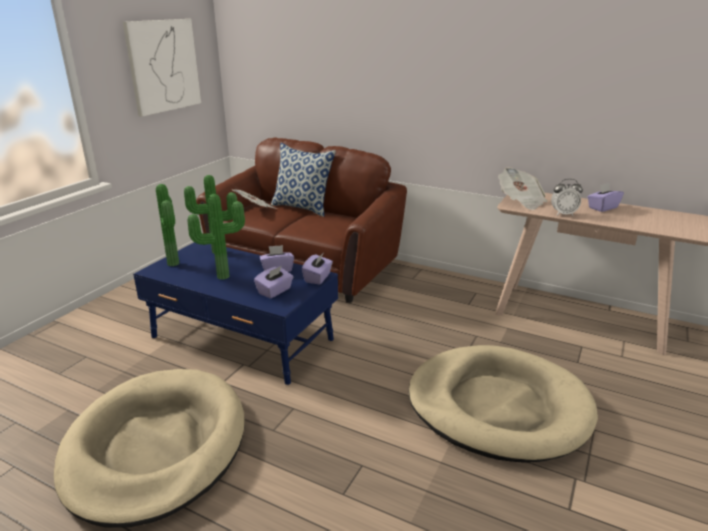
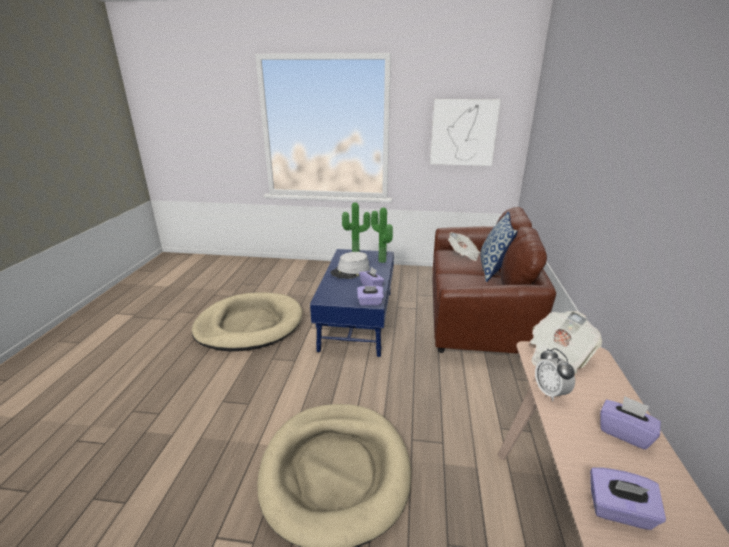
camera: 70 degrees right, 0 degrees up
(222, 275) = (350, 271): potted plant -> grey hat
(275, 291) = (340, 292): purple tissue box -> purple tissue box (619, 511)

